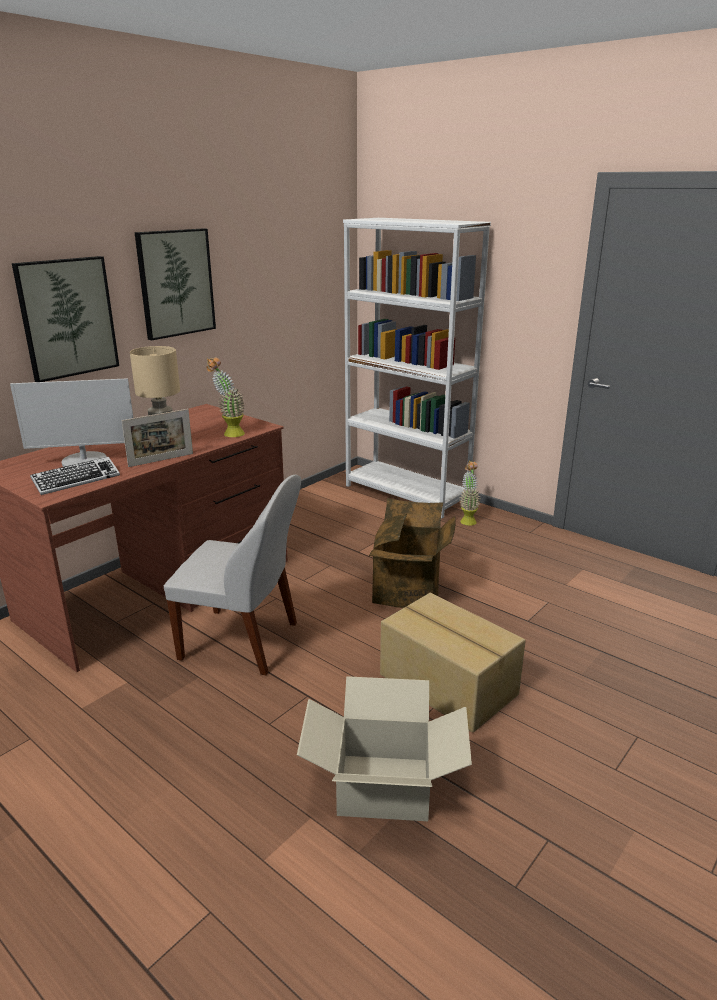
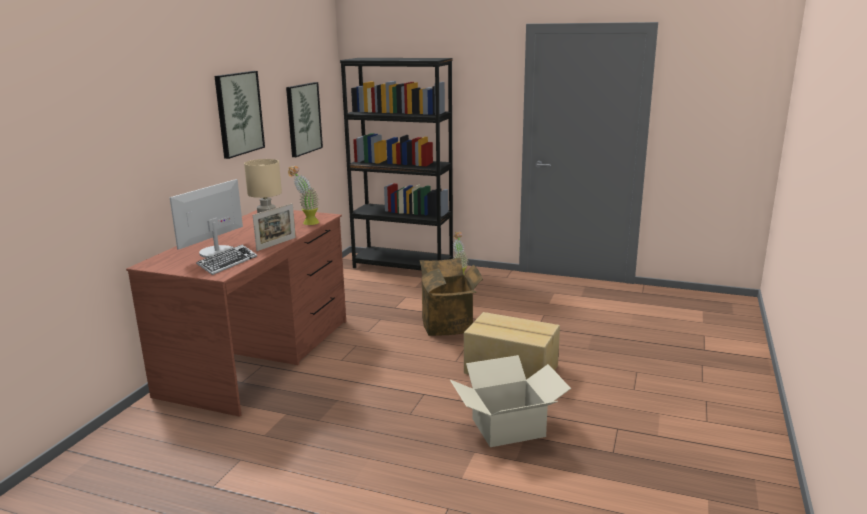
camera: 20 degrees left, 5 degrees down
(67, 318) = (177, 144): picture -> picture (303, 118)
(84, 461) = (216, 252): monitor -> monitor turned 150 degrees clockwise
(242, 642) = (353, 374): white chair -> none
(406, 493) = (403, 266): white bookcase -> black bookcase

